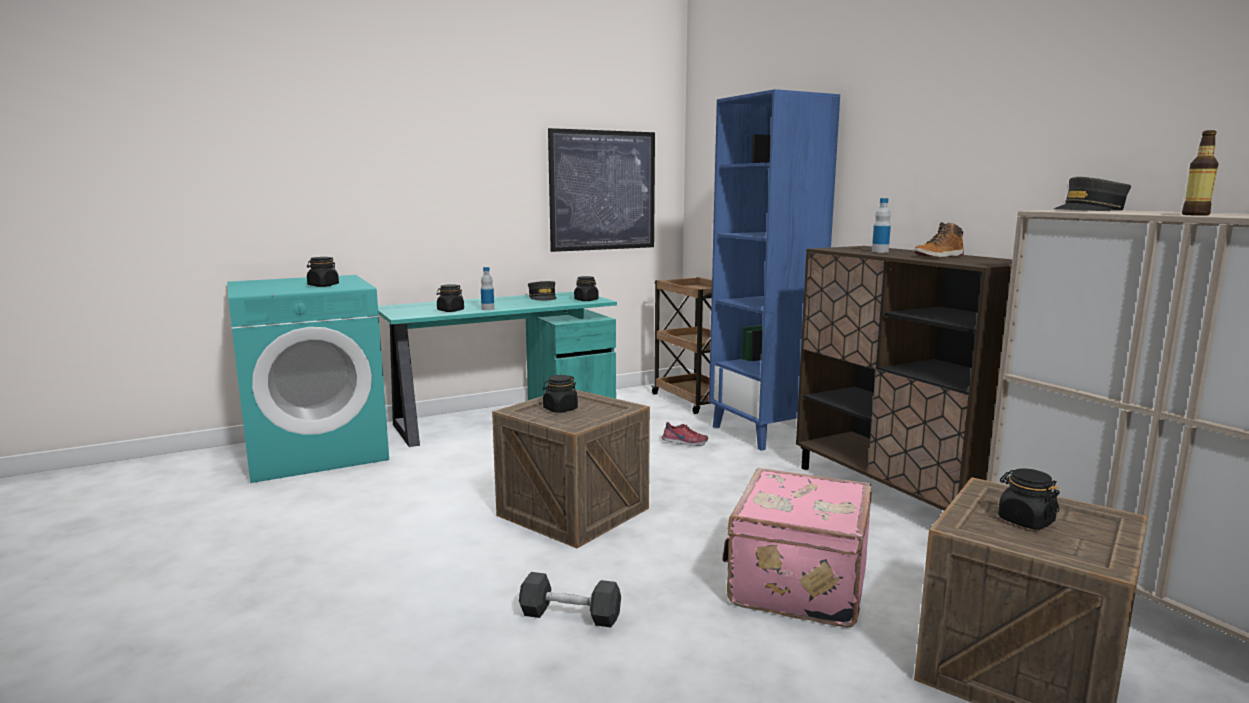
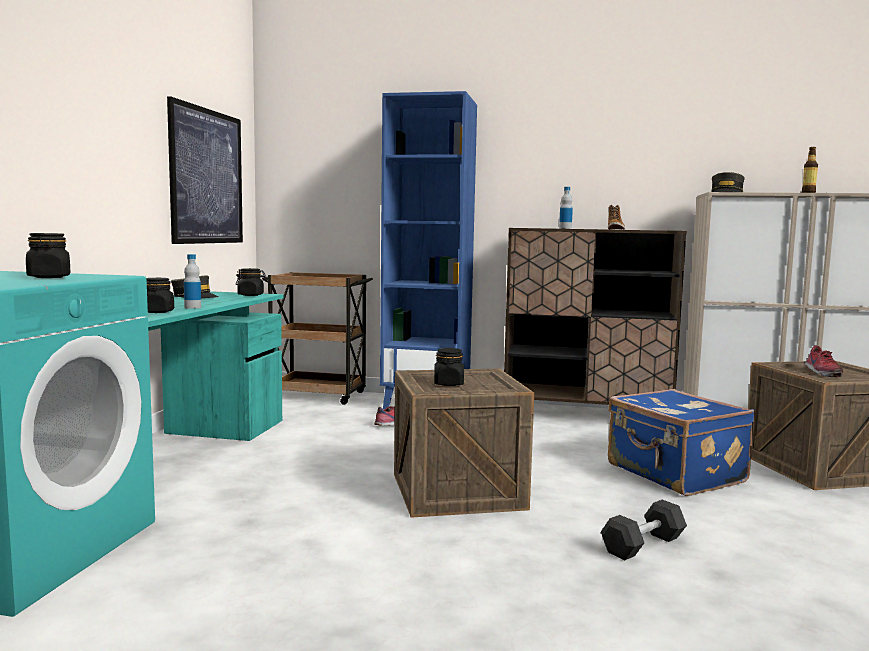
camera: 50 degrees left, 5 degrees down
(795, 584) = (674, 474): pink suitcase -> blue suitcase
(1025, 521) = (821, 372): black jar -> shoe

